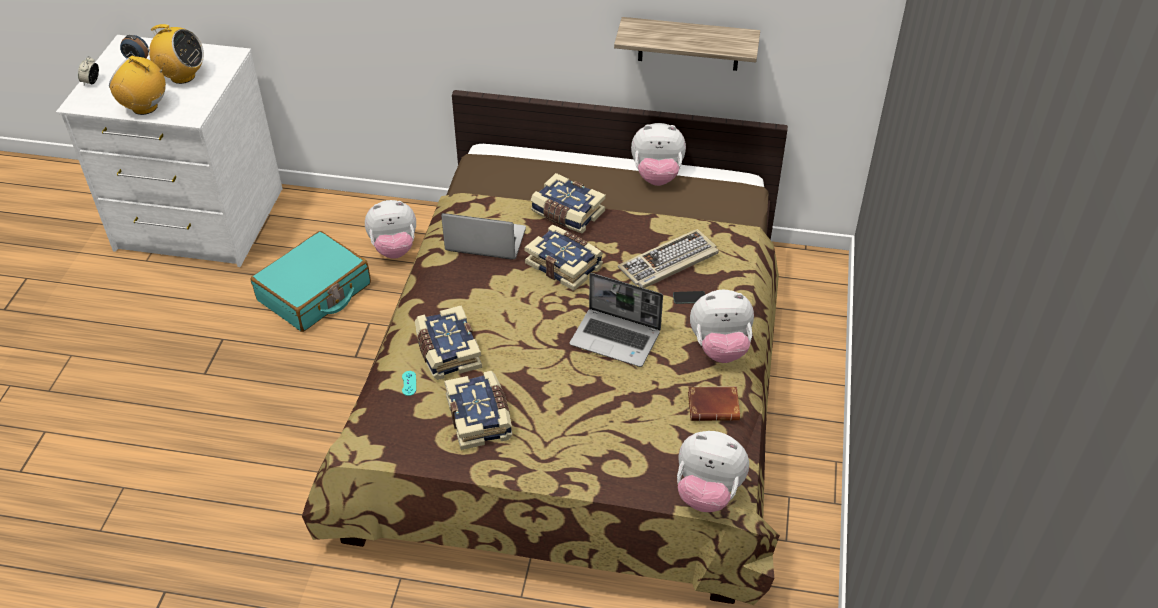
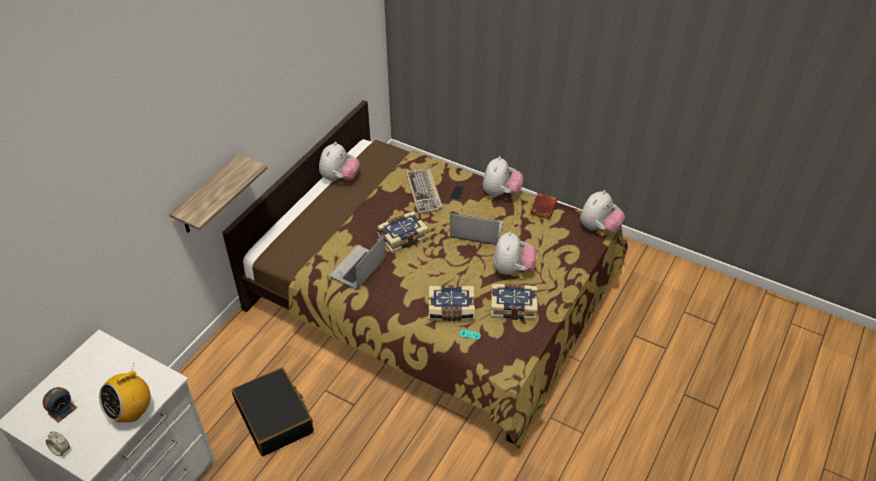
camera: 70 degrees left, 0 degrees up
(182, 76) = (105, 380): radio -> none
(314, 293) = (275, 418): turquoise suitcase -> black suitcase
(394, 248) = (257, 359): plush toy -> plush toy (512, 269)
(567, 213) = (355, 224): book -> none
(616, 338) = (475, 231): laptop -> laptop turned 120 degrees counterclockwise
(689, 44) = (315, 91): shelf -> shelf (208, 196)

